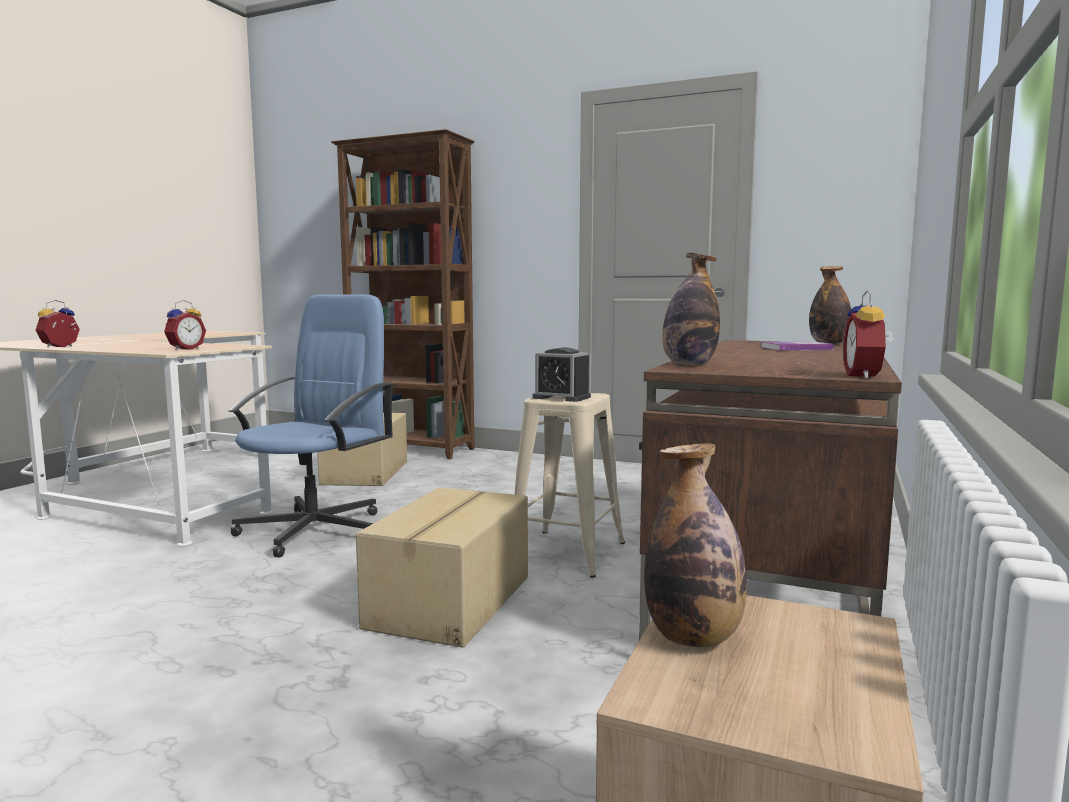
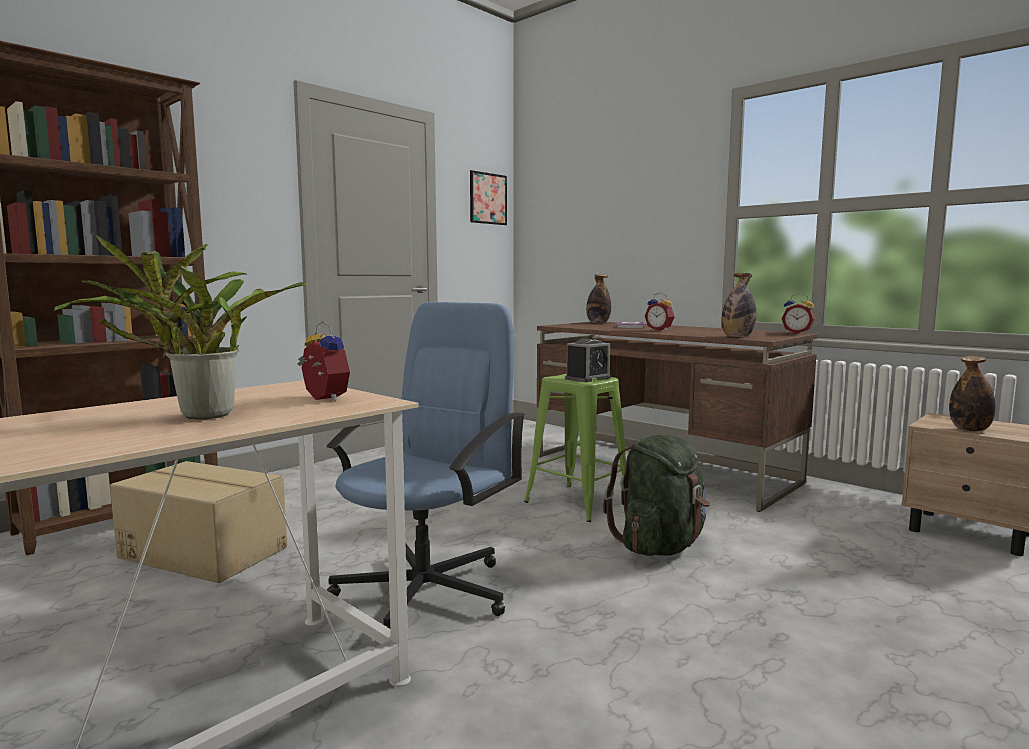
camera: 70 degrees left, 0 degrees up
(61, 347) = (64, 451): alarm clock -> alarm clock (660, 330)
(137, 346) = (198, 416): none -> potted plant
(315, 530) = (426, 591): blue office chair -> blue office chair turned 75 degrees clockwise
(453, 601) = (660, 546): cardboard box -> green backpack
(566, 553) = (578, 503): beige stool -> green stool
(854, 164) = (488, 198): none -> picture

